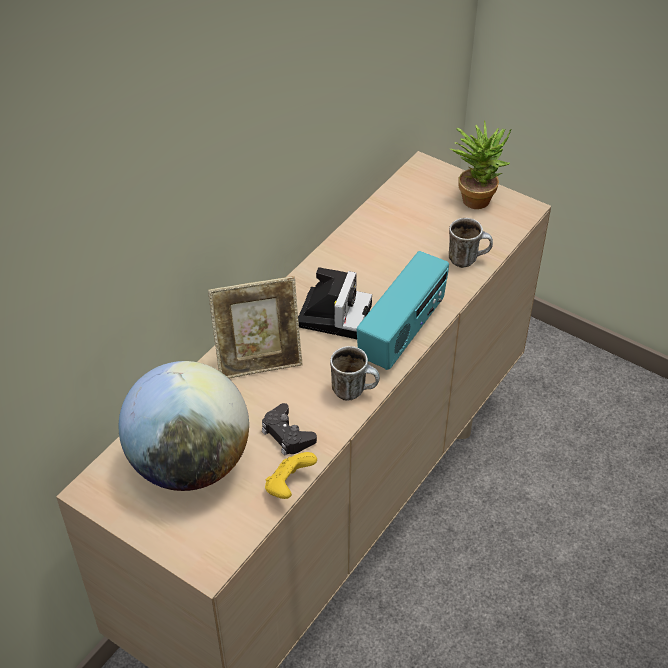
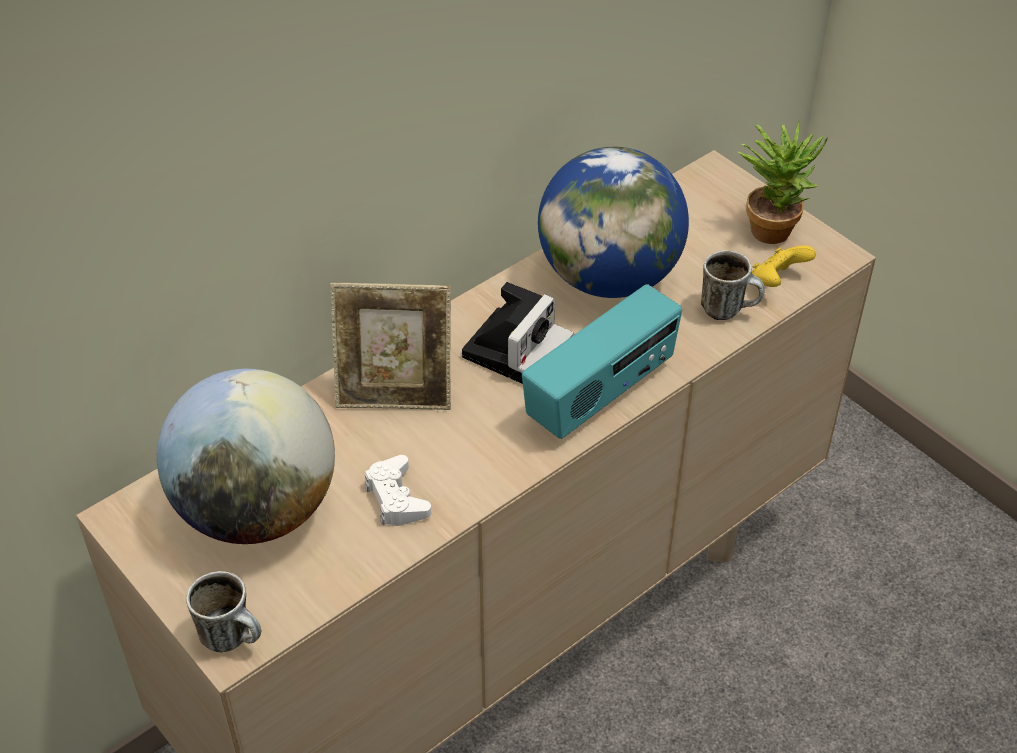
camera: 15 degrees right, 0 degrees up
(287, 434) = (396, 498): black game controller -> white game controller
(289, 486) = (373, 567): yellow game controller -> yellow game controller (776, 282)
(354, 390) = (507, 458): mug -> mug (234, 637)
(378, 252) = (609, 277): none -> globe

